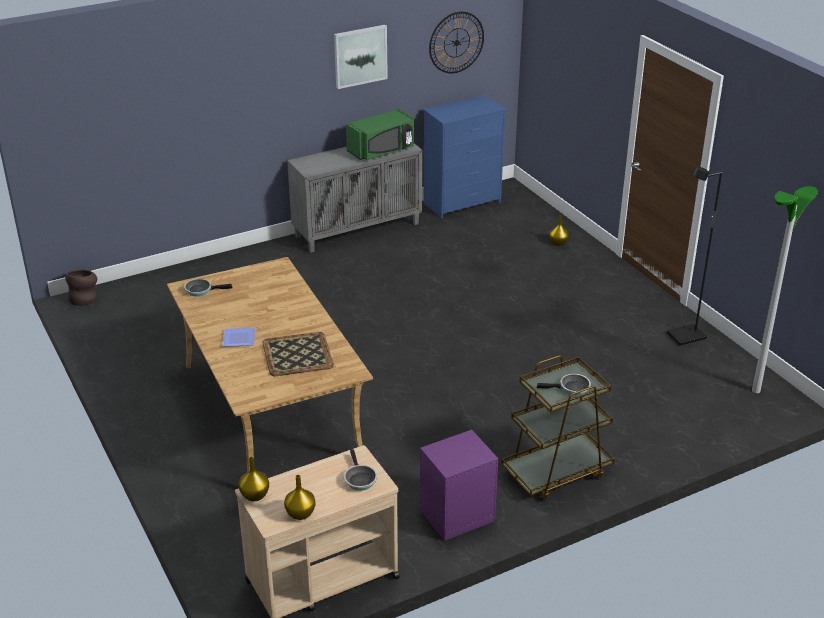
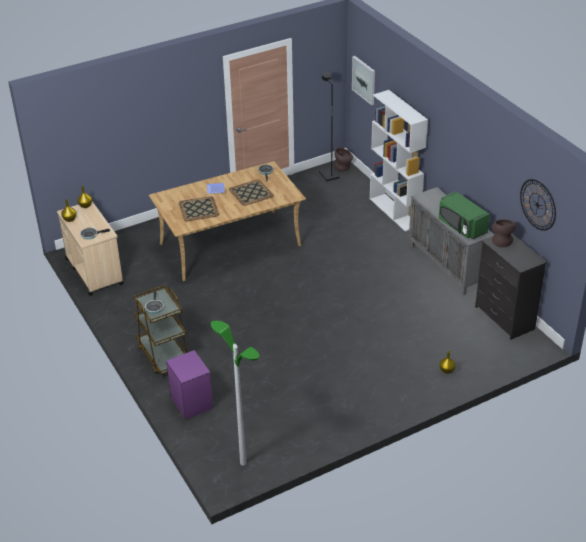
camera: 90 degrees right, 5 degrees up
(224, 260) = (395, 212): none -> white bookcase
(261, 304) = (251, 193): none -> tray
(360, 56) = (482, 158): picture -> picture (364, 80)
(444, 113) = (501, 240): none -> brown vase
(455, 515) = (133, 315): purple nightstand -> purple nightstand (192, 402)
(463, 203) = (504, 318): blue dresser -> black dresser
(686, 337) = (312, 432): black floor lamp -> black floor lamp (328, 175)

